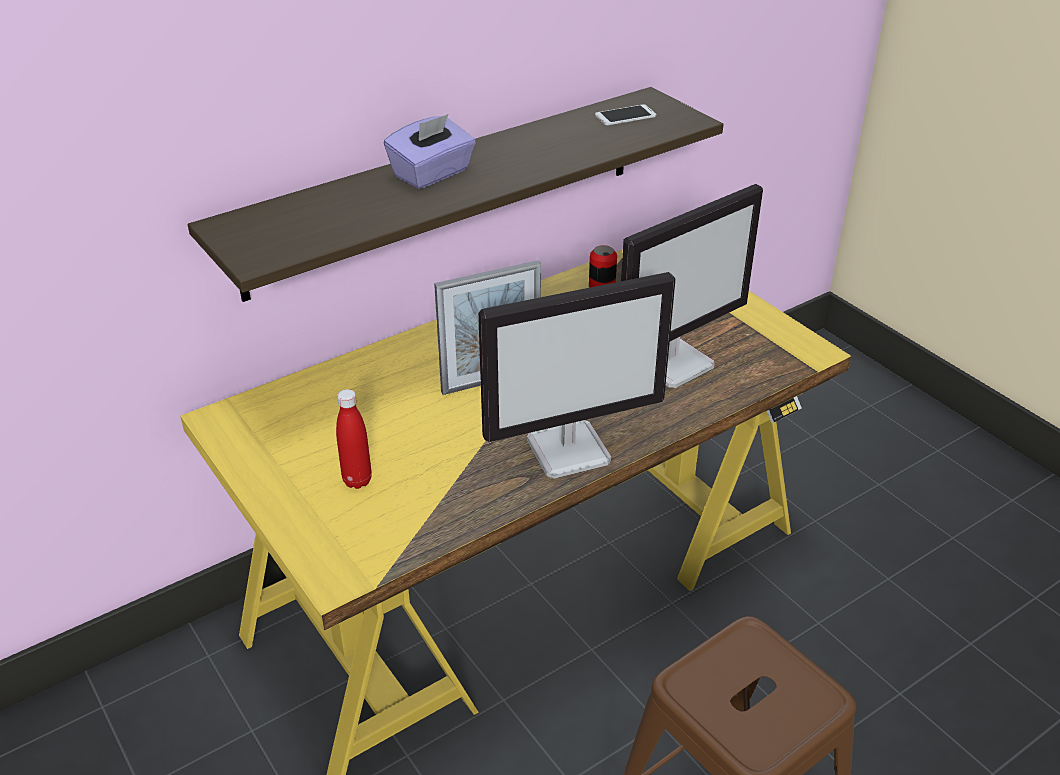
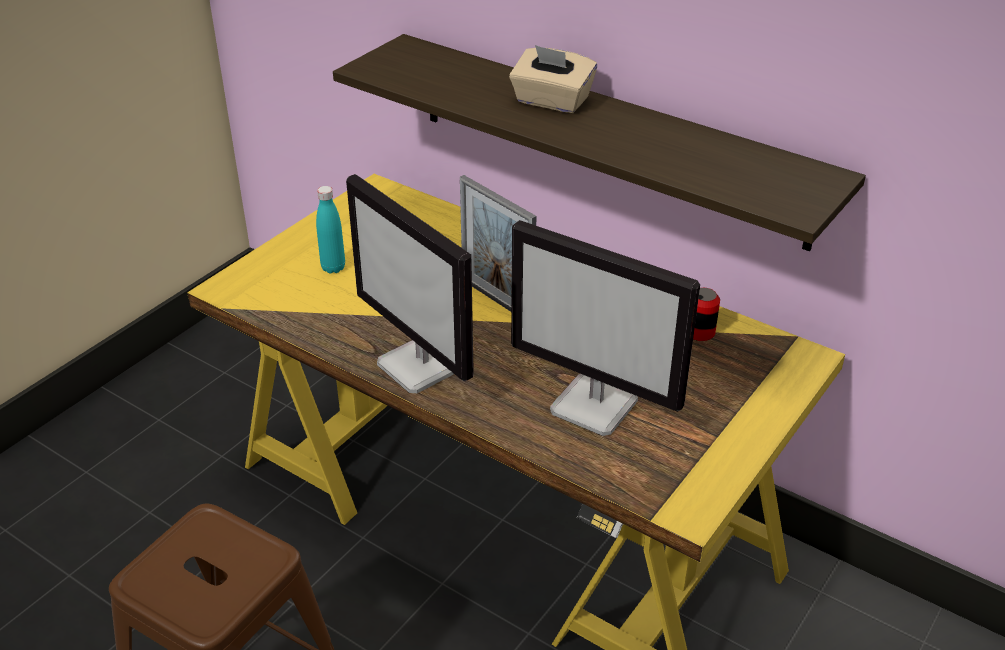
camera: 70 degrees right, 0 degrees up
(357, 480) = (333, 268): red bottle -> turquoise bottle
(432, 174) = (551, 101): purple tissue box -> beige tissue box
(625, 116) = (768, 171): phone -> none

